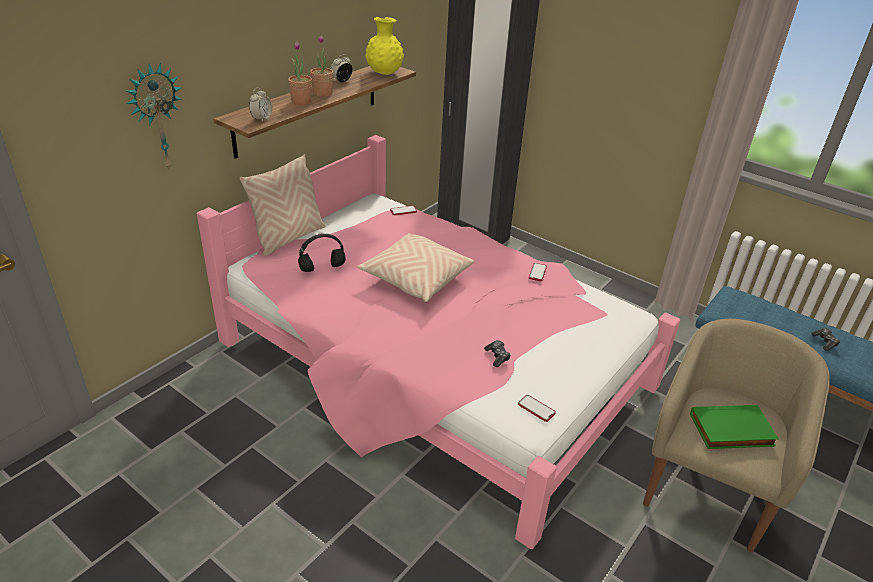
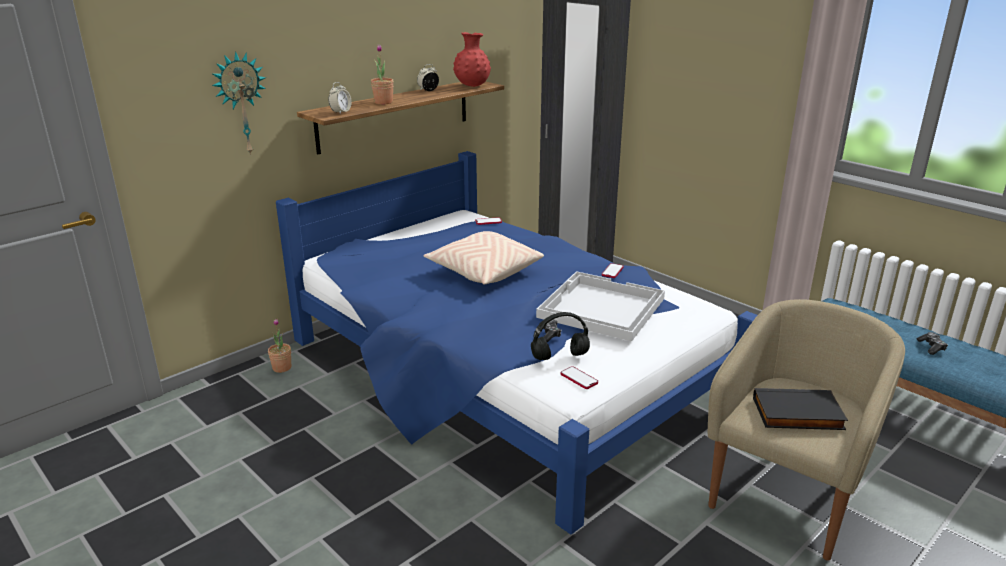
camera: 10 degrees right, 10 degrees down
(289, 238) = (369, 239): beige pillow -> none
(321, 268) = (392, 261): black headphones -> black headphones (559, 357)
(322, 93) = (406, 98): potted plant -> potted plant (282, 368)
(384, 73) = (472, 86): yellow vase -> red vase
(434, 369) = (506, 375): pink bed -> blue bed
(537, 320) = (600, 308): none -> white tray
(731, 431) = (797, 415): green book -> black book

